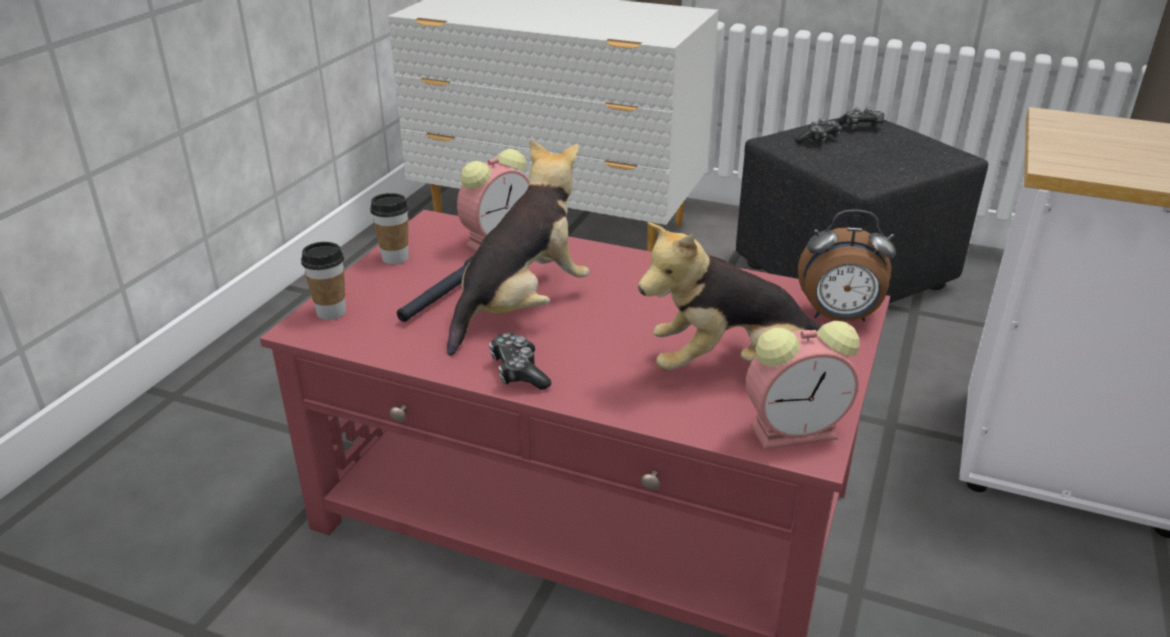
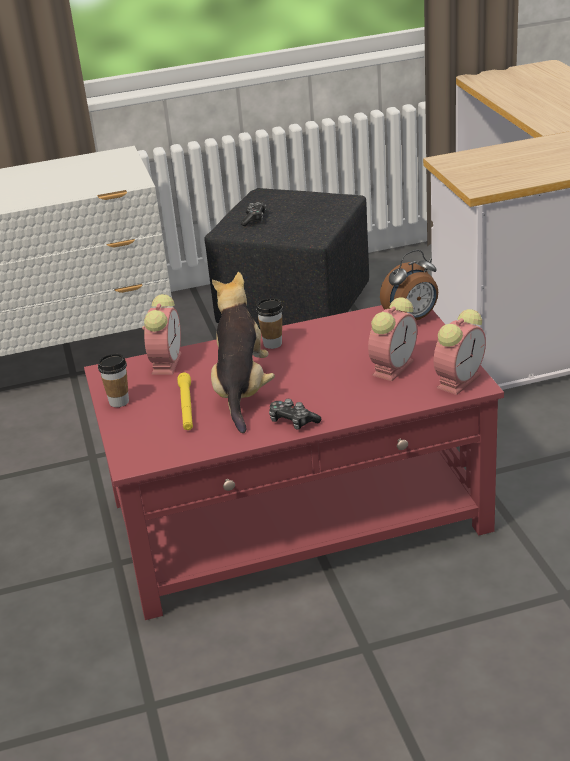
camera: 35 degrees left, 0 degrees up
(331, 312) = (133, 447): cup -> cup (272, 344)
(443, 296) = (186, 407): black flashlight -> yellow flashlight
(731, 367) = (393, 367): plush toy -> alarm clock
(861, 127) = (269, 200): game controller -> none

